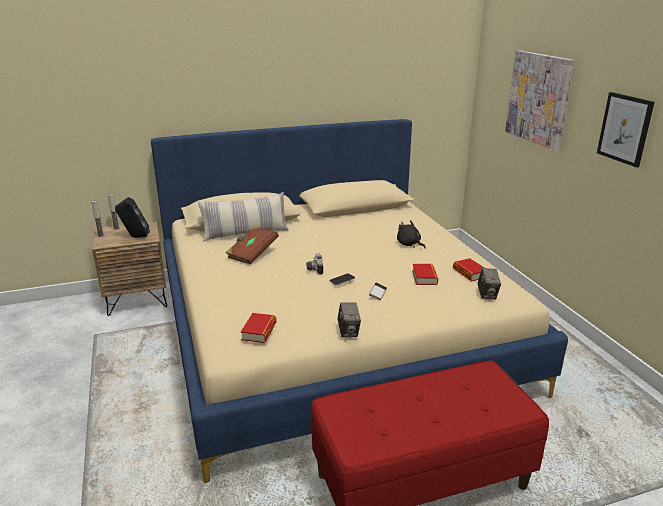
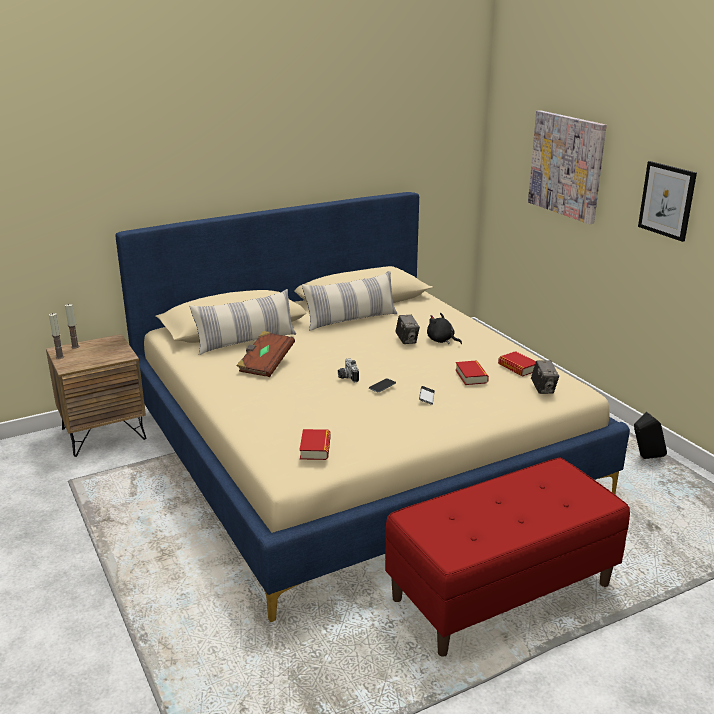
camera: 10 degrees left, 0 degrees up
(135, 237) = (105, 356): black speaker -> black speaker (645, 458)
(339, 222) = (351, 320): none -> pillow
(348, 332) = (411, 440): camera -> camera (407, 340)

